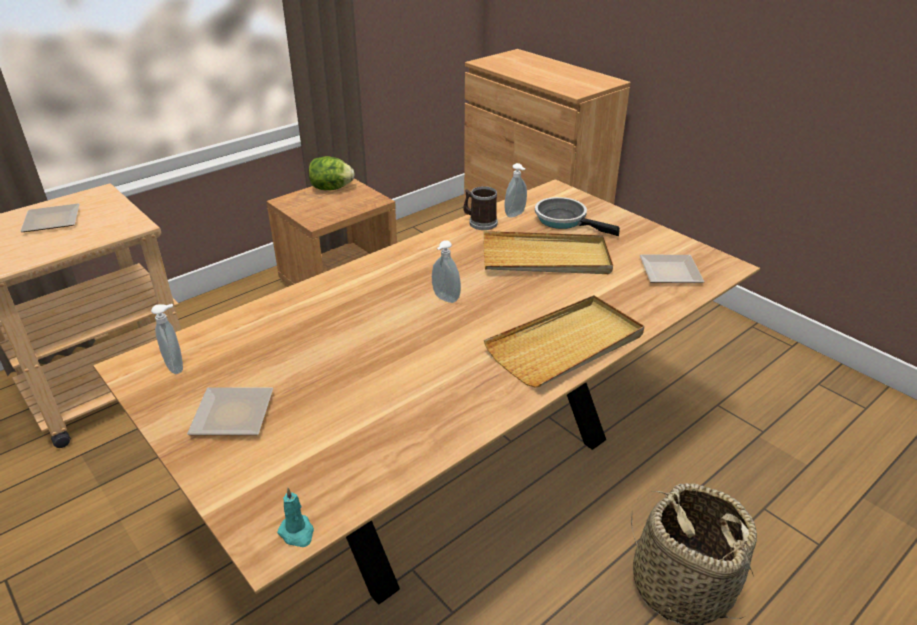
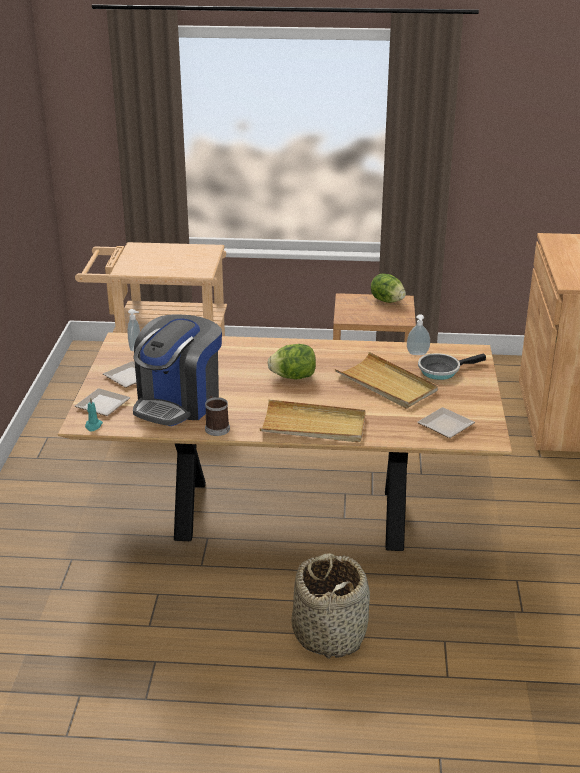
camera: 45 degrees right, 5 degrees down
(50, 222) = (169, 256): plate -> plate (101, 405)
(365, 411) = (178, 402): none -> coffee machine
(445, 299) = (293, 377): soap dispenser -> lettuce
(480, 222) = (386, 349): mug -> mug (216, 427)
(564, 220) = (442, 370): frying pan -> frying pan turned 105 degrees counterclockwise

